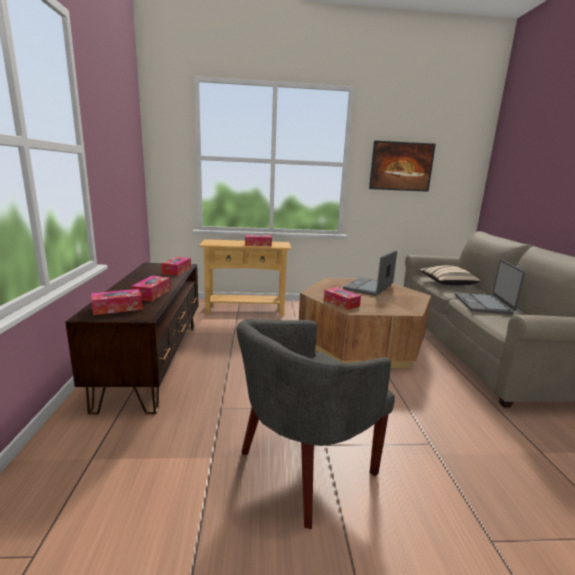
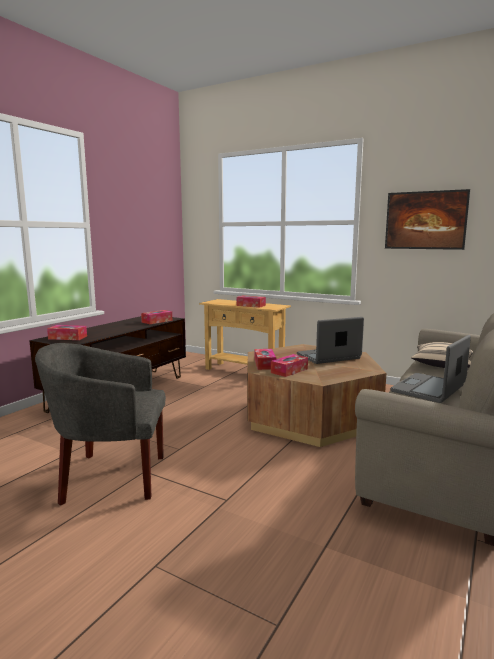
camera: 35 degrees right, 5 degrees down
(152, 294) = (105, 333): tissue box -> tissue box (289, 371)

